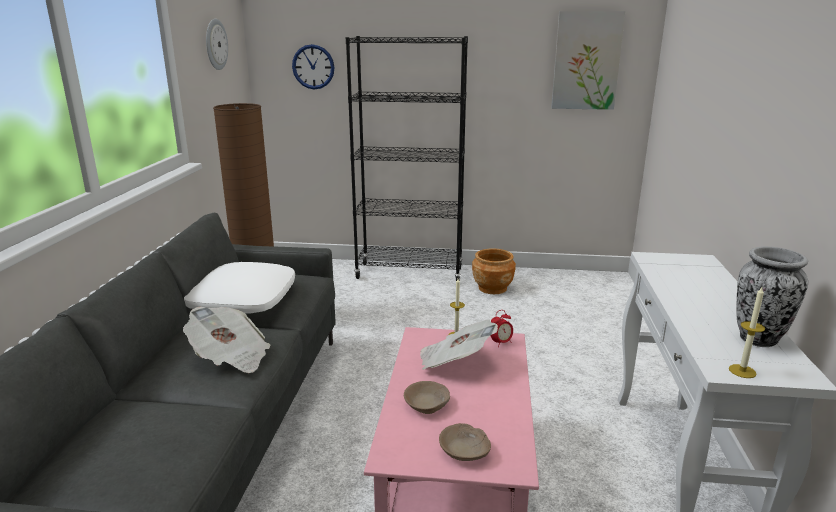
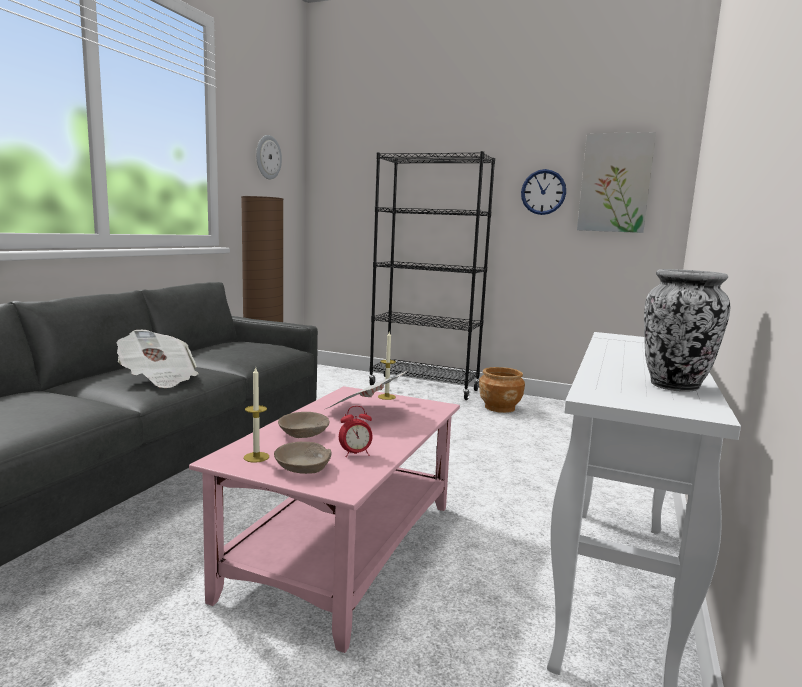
camera: 15 degrees right, 10 degrees down
(243, 300) = (213, 351): white pillow -> none
(313, 67) = (357, 188): wall clock -> wall clock (543, 192)
(501, 343) = (427, 407): alarm clock -> alarm clock (355, 454)
(742, 371) = (621, 399): candle -> candle (256, 457)

